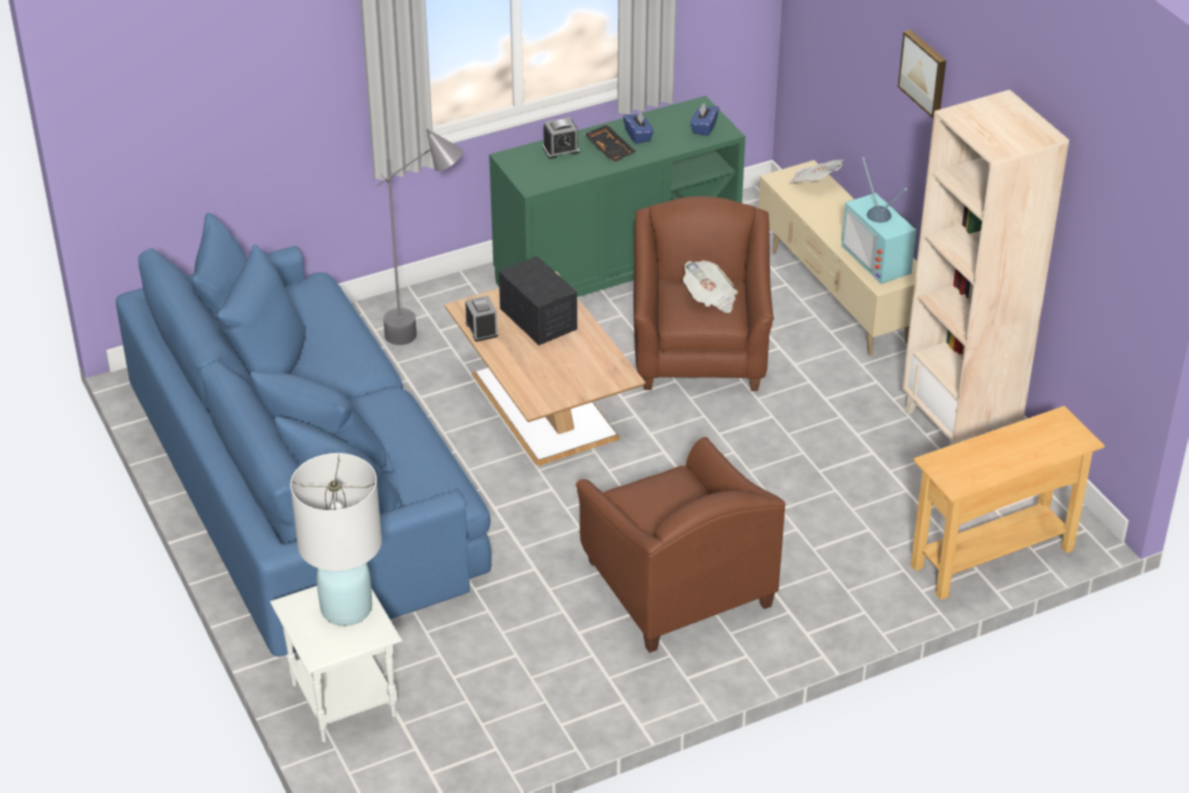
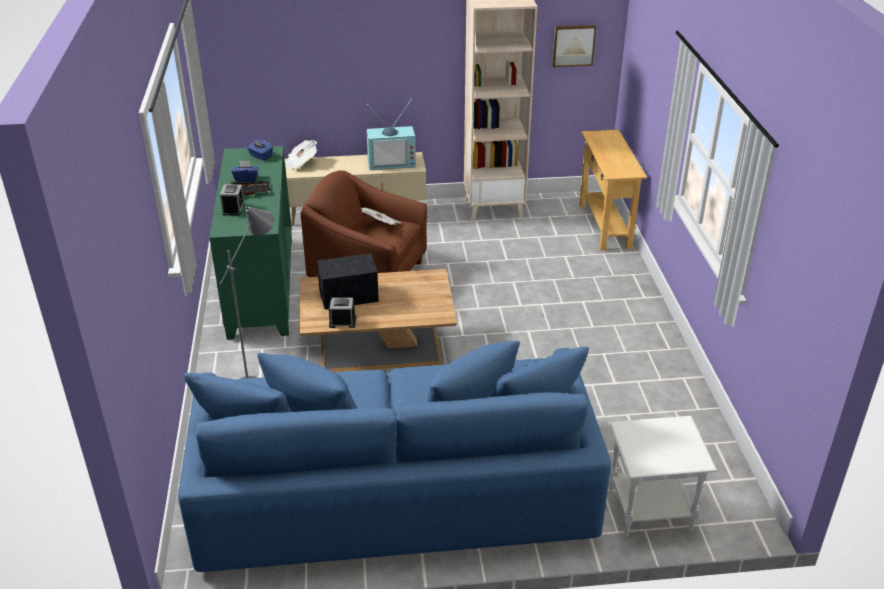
camera: 70 degrees left, 5 degrees down
(346, 608) = (651, 436): white table lamp -> none
(675, 585) = (585, 334): brown armchair -> none
(925, 73) = (377, 31): picture -> picture (573, 45)

